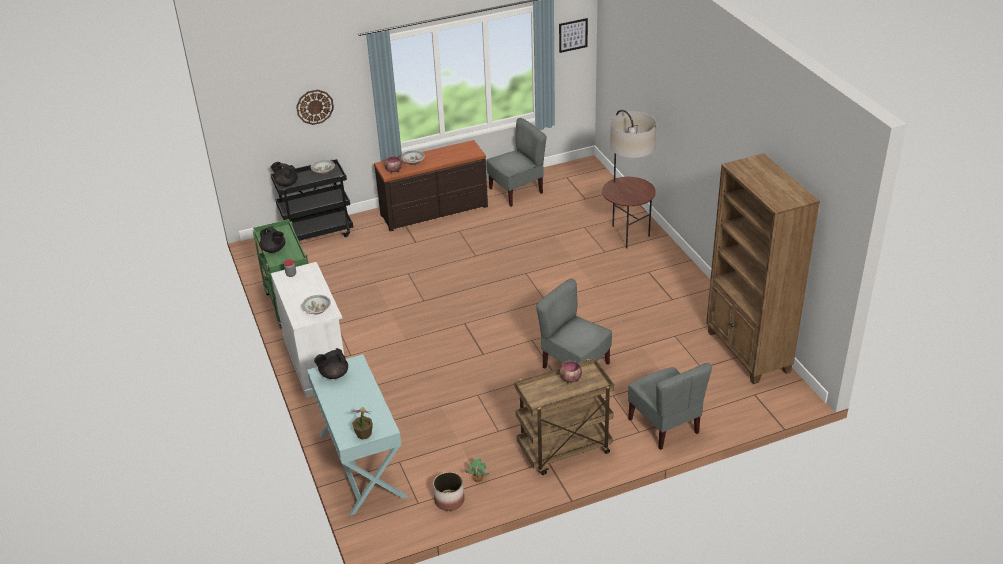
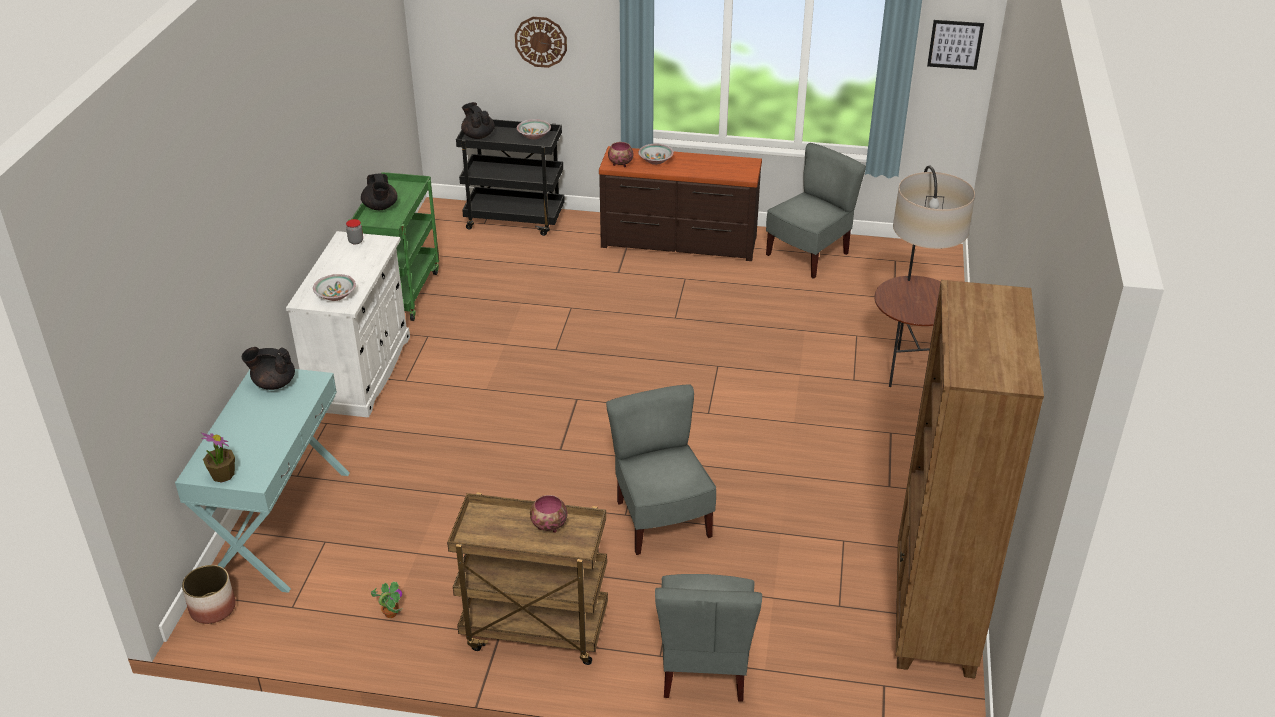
camera: 30 degrees right, 0 degrees up
(449, 500) = (330, 623): planter -> planter (212, 608)
(516, 191) = (808, 255): grey chair -> grey chair turned 45 degrees counterclockwise

